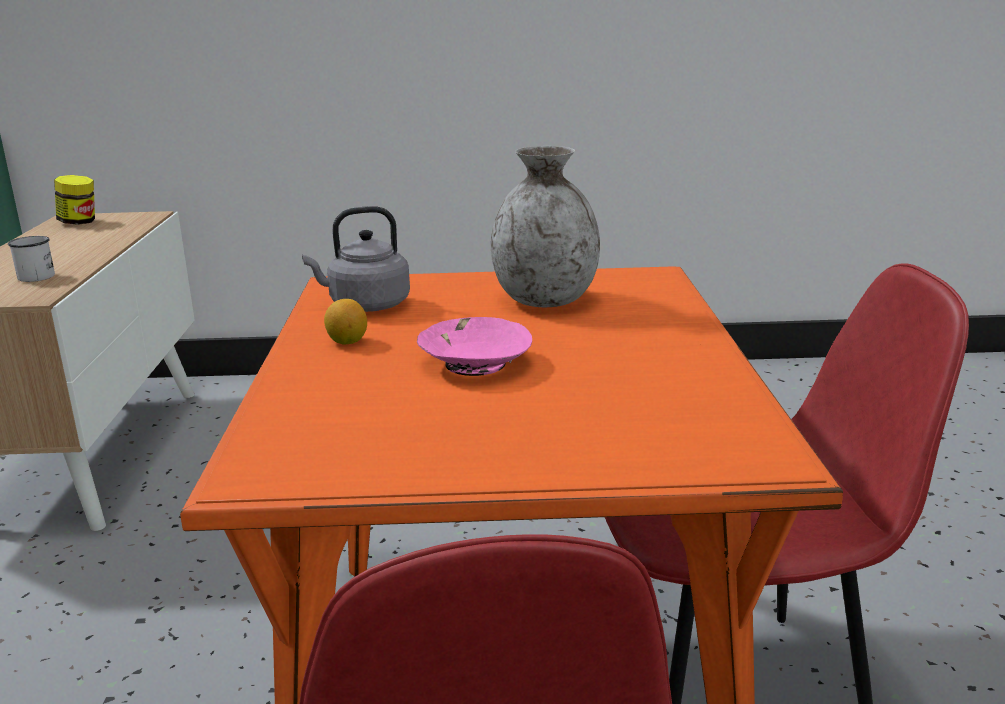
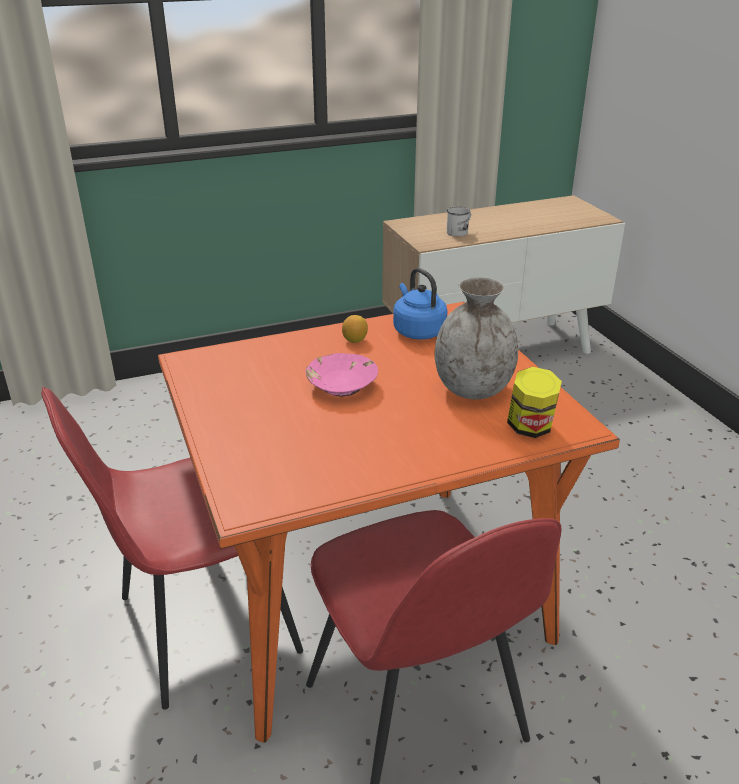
camera: 70 degrees right, 10 degrees up
(79, 222) = (563, 206): jar -> jar (530, 428)
(365, 306) = (417, 331): grey kettle -> blue kettle

